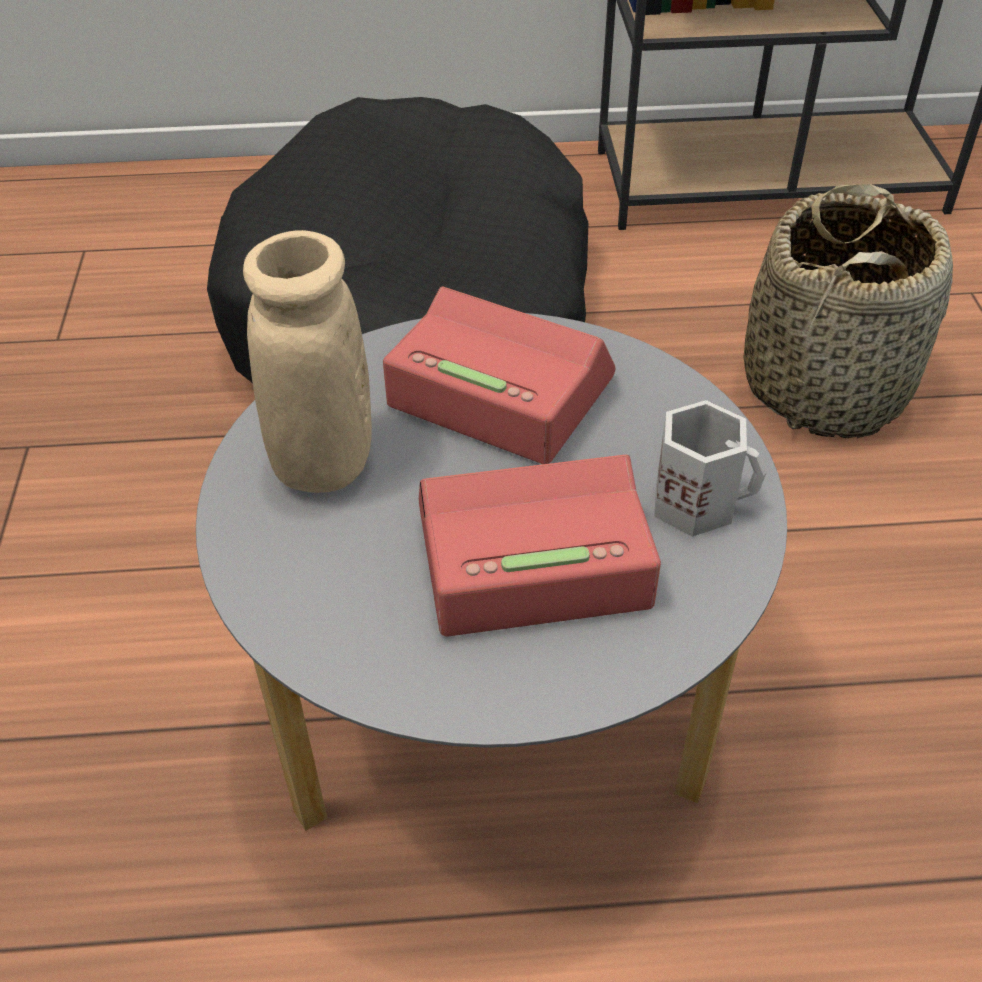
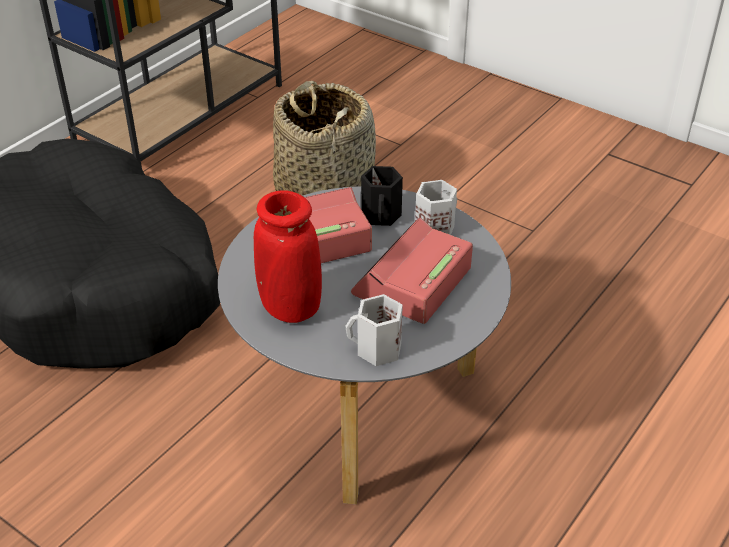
camera: 50 degrees left, 5 degrees down
(323, 461) = (290, 308): beige vase -> red vase
(324, 616) = (377, 350): none -> white mug
(647, 426) = (382, 215): none -> black mug

